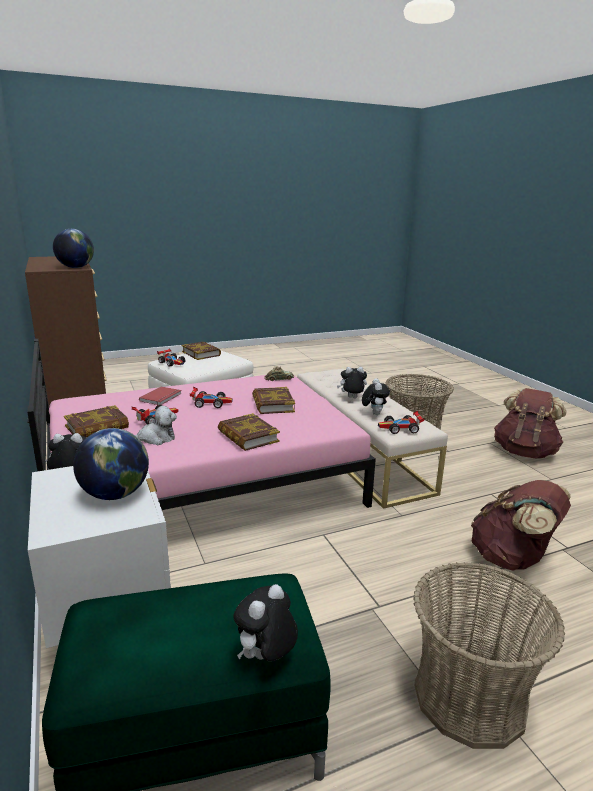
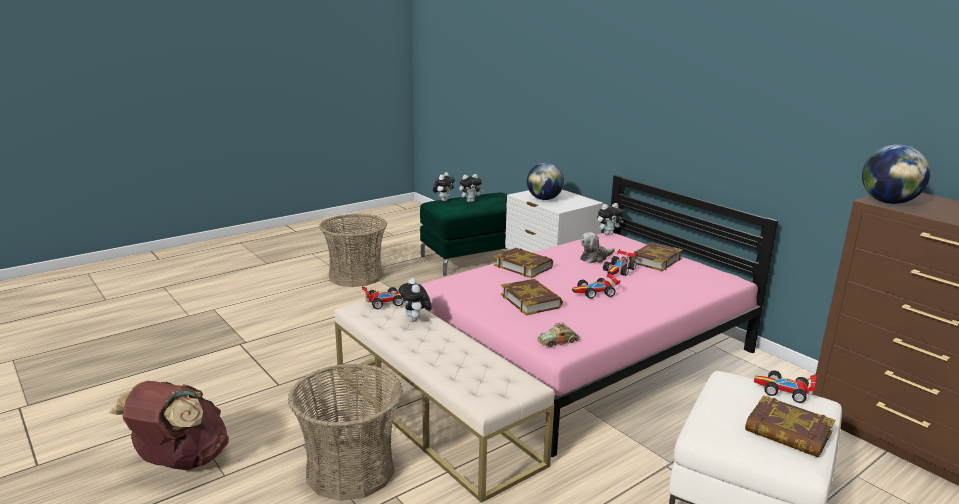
camera: 165 degrees right, 0 degrees up
(162, 397) = (653, 291): red book -> none
(352, 398) = (447, 341): plush toy -> plush toy (470, 201)
(512, 559) = (295, 331): brown backpack -> none

